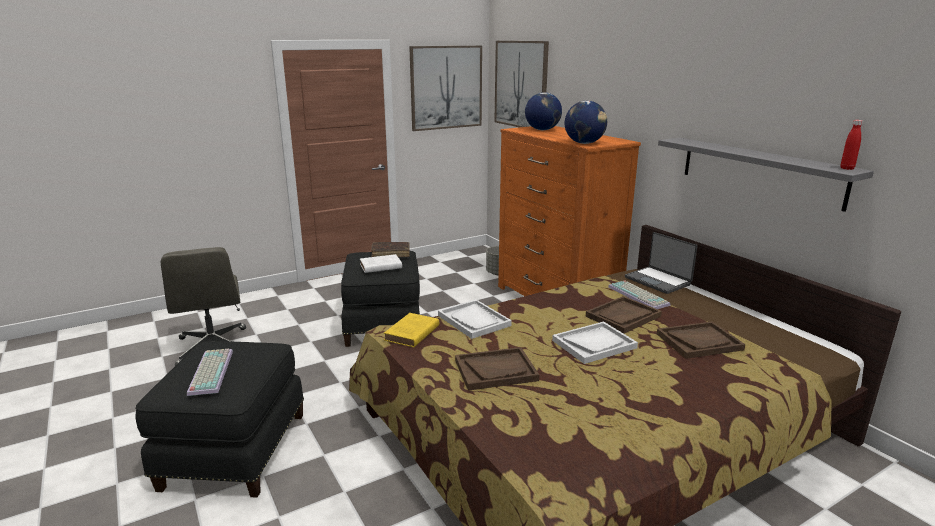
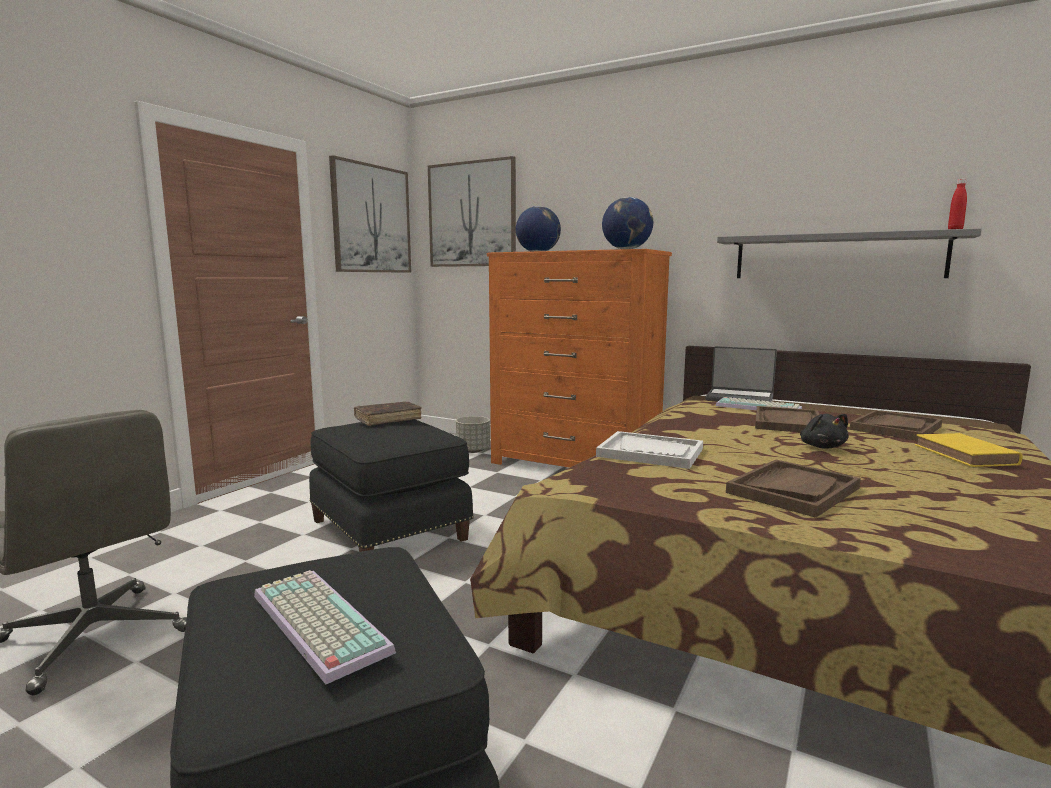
camera: 30 degrees left, 10 degrees down
(379, 266) = (396, 432): white book -> none
(411, 334) = (603, 480): yellow book -> yellow book (966, 456)
(594, 344) = (822, 446): white tray -> black plush toy

